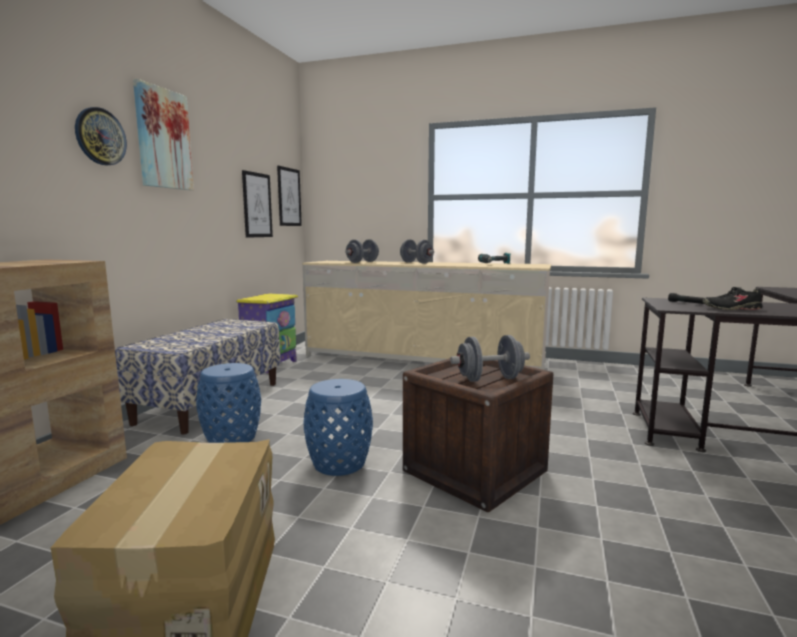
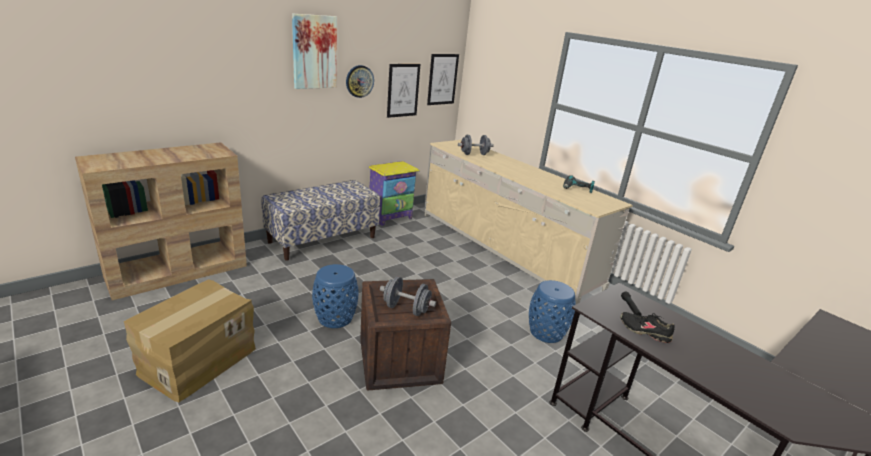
camera: 30 degrees right, 15 degrees up
(100, 136) = (263, 60): wall clock -> wall clock (359, 81)
(232, 438) = (304, 273): blue stool -> blue stool (546, 332)
(416, 263) = (514, 167): grey dumbbell -> none

